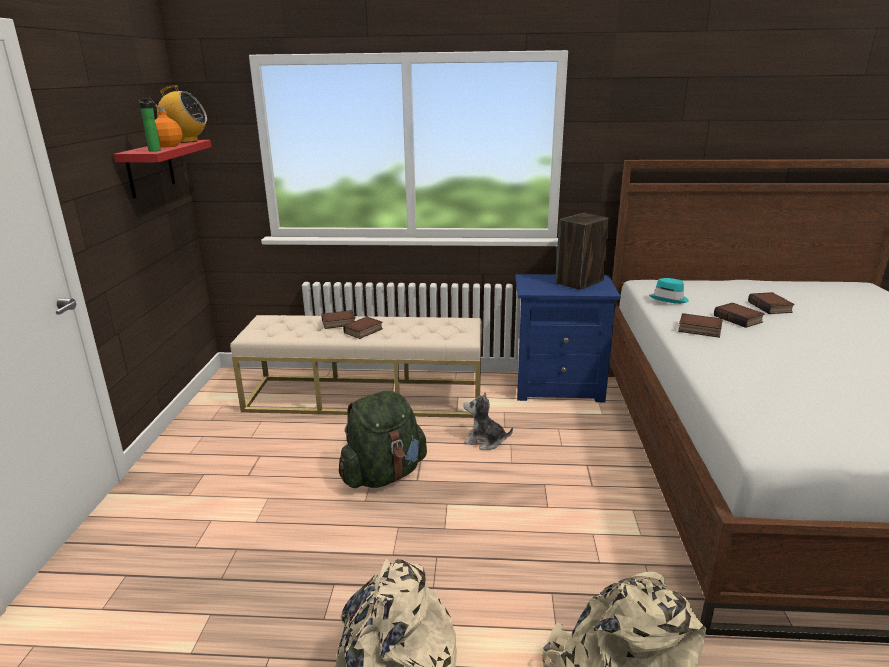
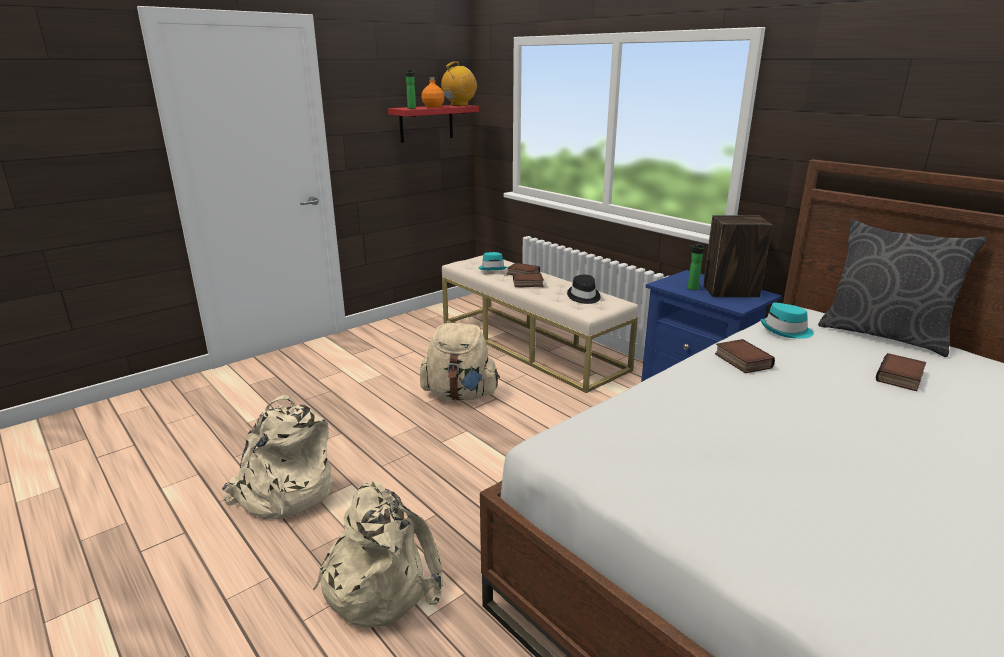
camera: 45 degrees right, 0 degrees up
(186, 141) = (459, 105): radio -> radio turned 90 degrees counterclockwise
(297, 327) = (492, 268): none -> turquoise hat
(384, 475) = (460, 395): green backpack -> beige backpack
(434, 326) = (583, 296): none -> black hat
(485, 441) = (561, 409): plush toy -> none
(553, 288) = (691, 288): none -> bottle
(708, 283) = (883, 335): none -> grey pillow
(739, 319) = (820, 370): book -> none

